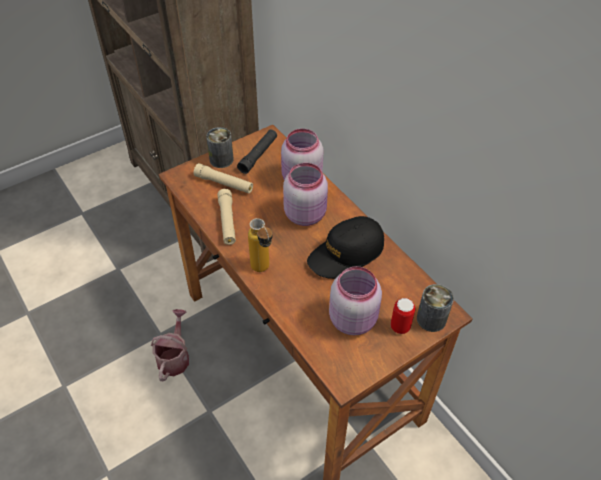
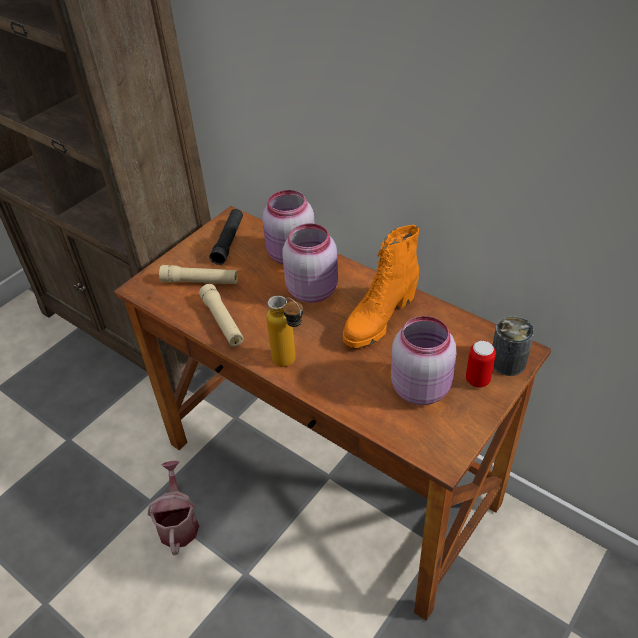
camera: 15 degrees left, 5 degrees down
(221, 159) = (186, 256): can -> none
(346, 254) = (379, 319): black cap -> orange boot

